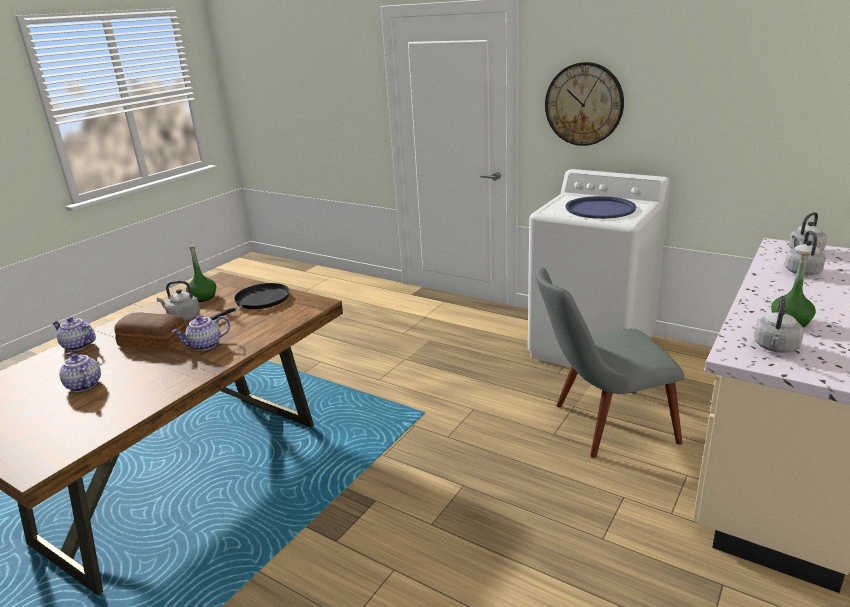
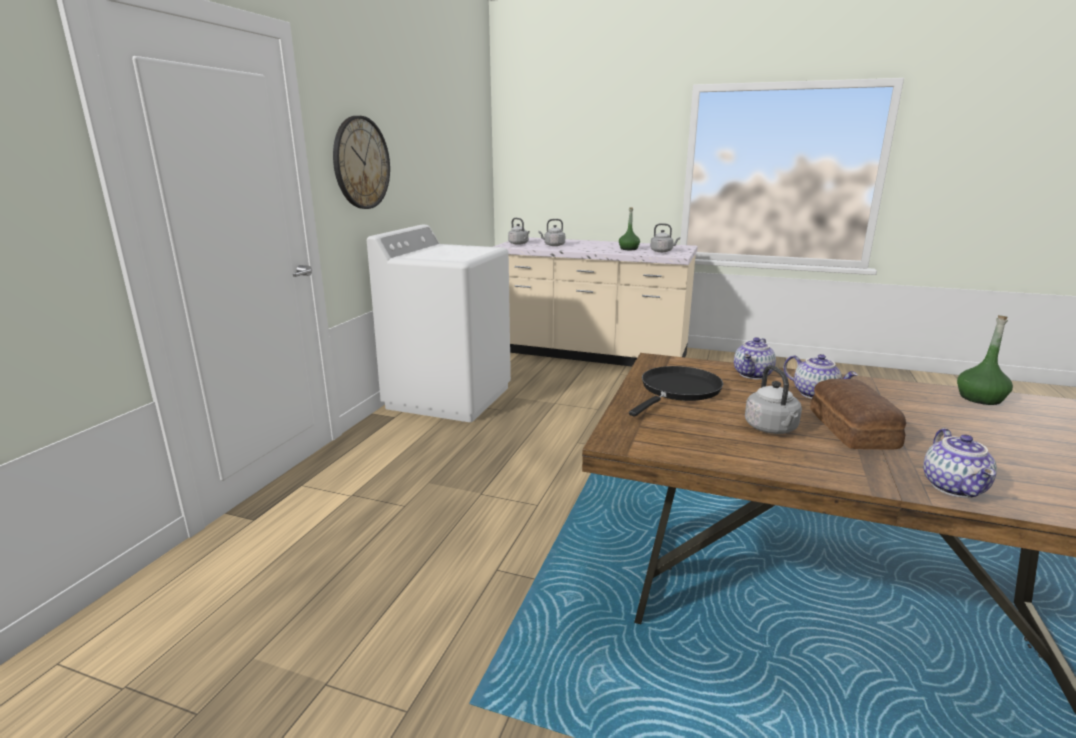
camera: 105 degrees left, 5 degrees down
(83, 385) = (995, 438): teapot -> teapot (753, 375)
(203, 297) = (697, 432): green bottle -> green bottle (980, 398)
(259, 301) = (678, 391): black frying pan -> black frying pan turned 105 degrees clockwise
(600, 209) = (457, 251): blue tray -> none
(600, 425) = (578, 394): grey chair -> none

